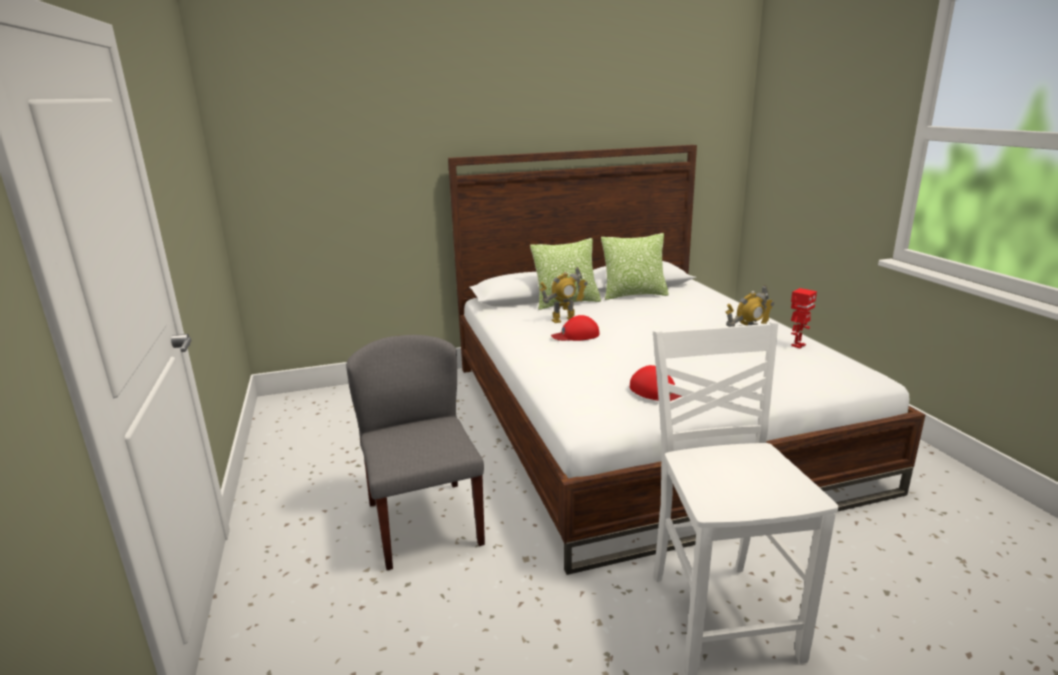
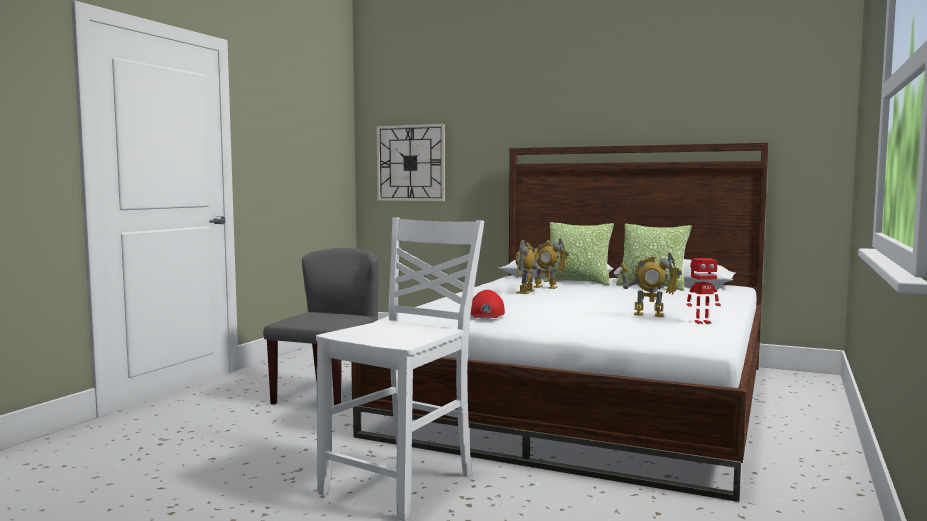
camera: 40 degrees right, 15 degrees down
(307, 180) = (411, 163): none -> wall clock
(576, 335) = (526, 292): red cap -> toy robot

